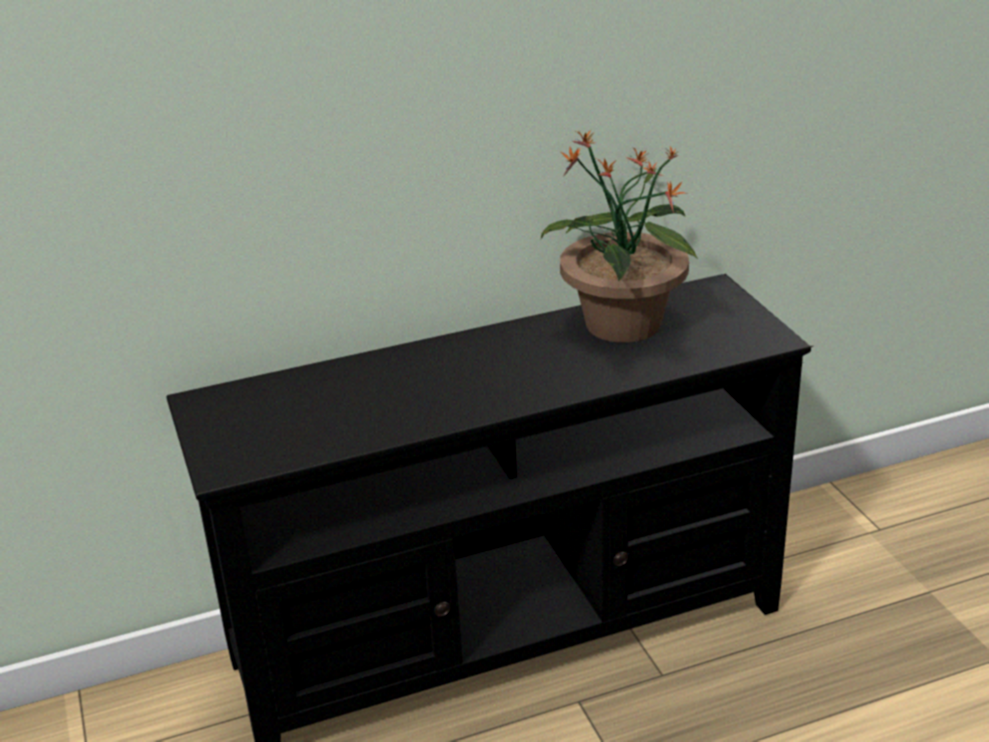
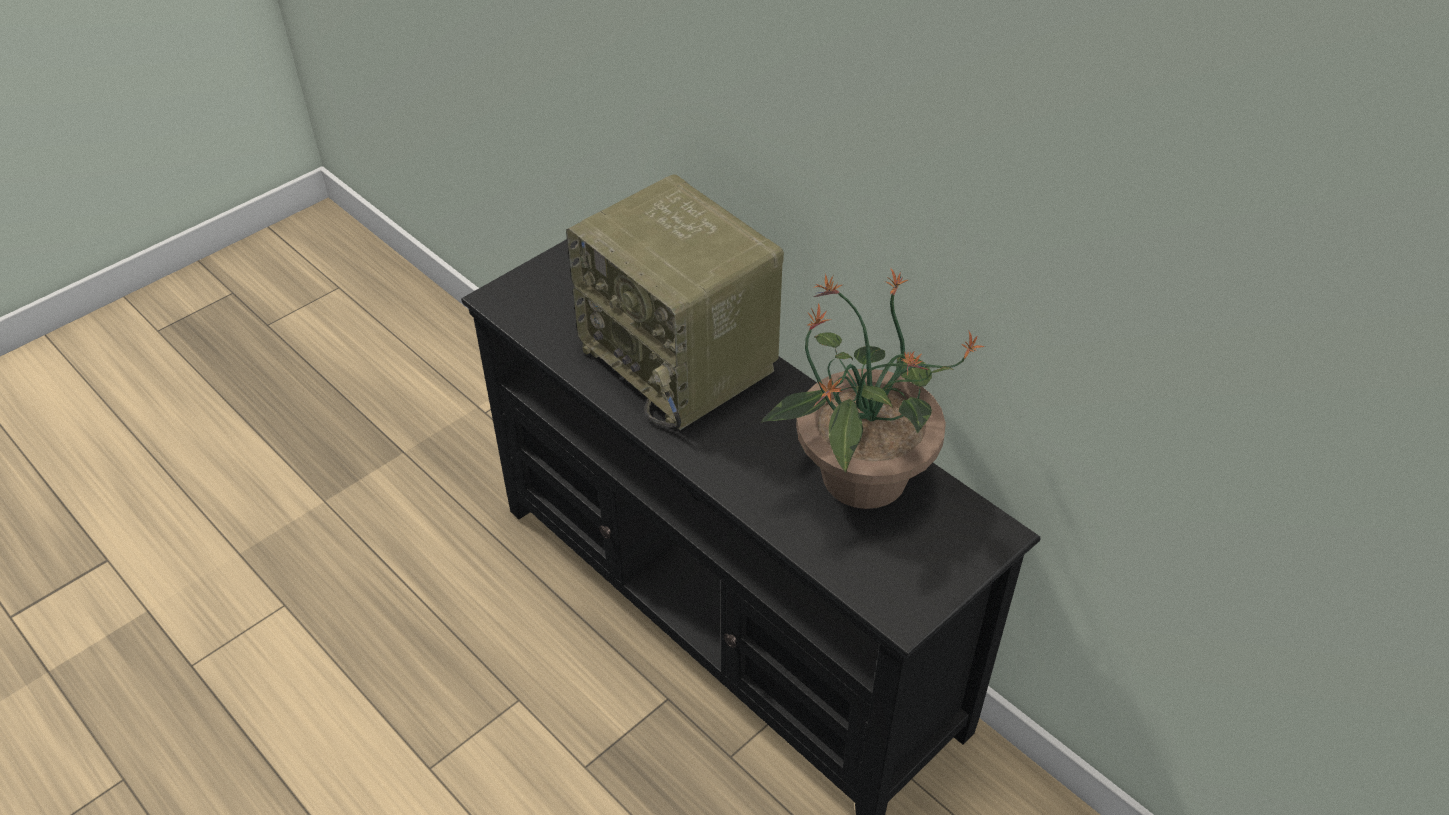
camera: 65 degrees right, 15 degrees up
(416, 378) = (682, 359): none -> radio

